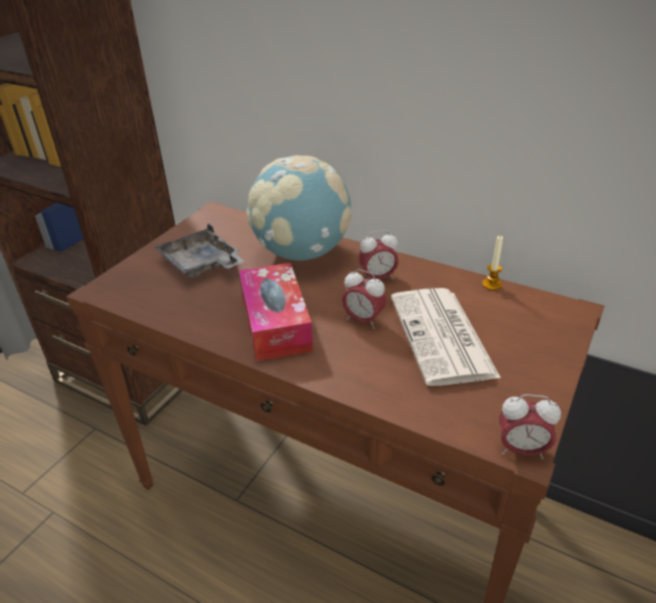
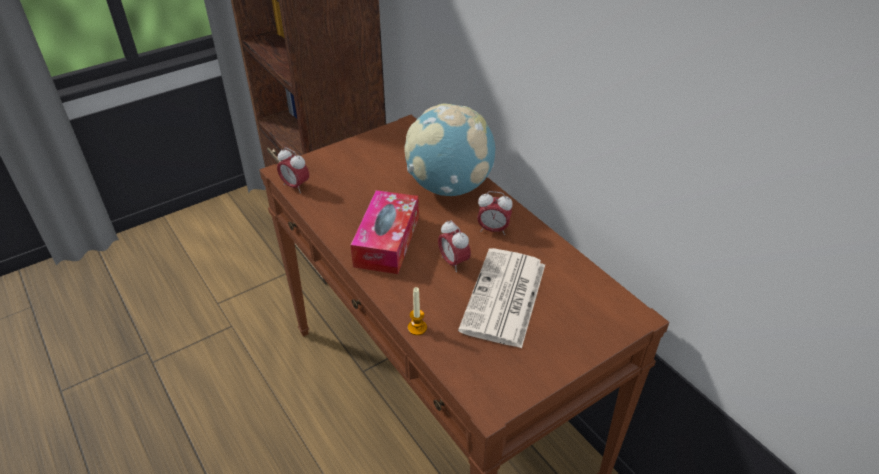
camera: 25 degrees right, 5 degrees up
(201, 264) = (366, 173): grey tray -> none
(491, 284) = (584, 268): candle -> candle (417, 328)
(521, 449) = (489, 405): alarm clock -> alarm clock (295, 186)

